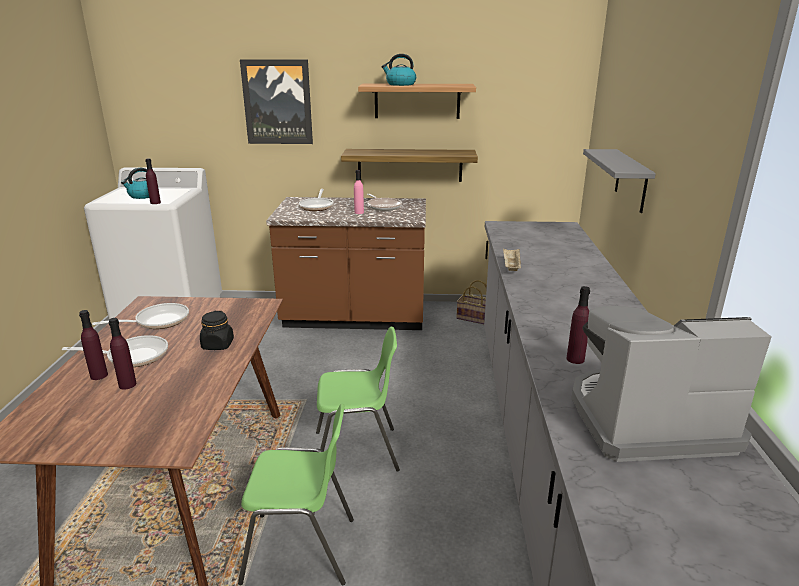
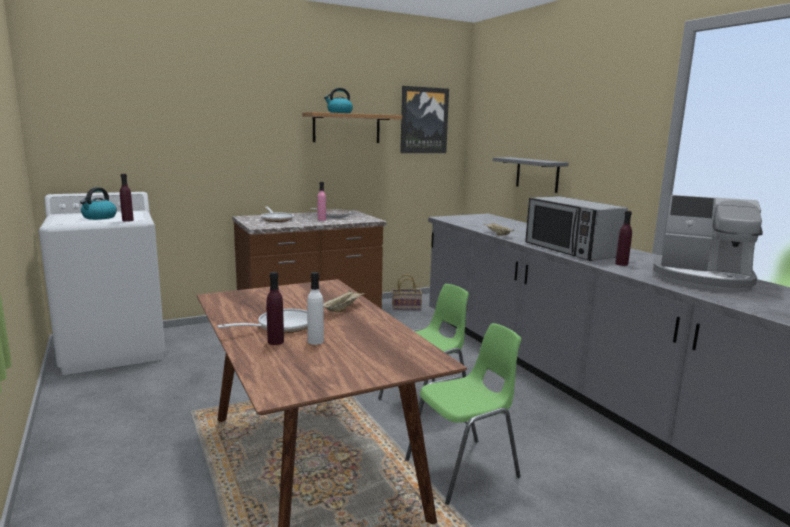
camera: 30 degrees left, 10 degrees down
(127, 384) = (315, 341): purple bottle -> white bottle
(157, 321) = (255, 305): frying pan -> none
(218, 345) = (342, 309): black jar -> beige tray
(277, 102) = (225, 127): picture -> picture (423, 120)
(409, 165) = (341, 182): shelf -> none
(552, 316) = (570, 250): none -> microwave
(646, 421) = (702, 279): coffee machine -> coffee machine turned 120 degrees counterclockwise

